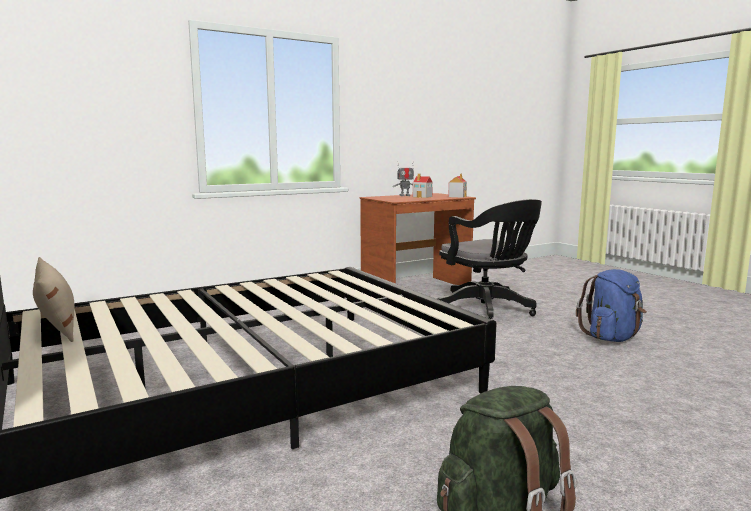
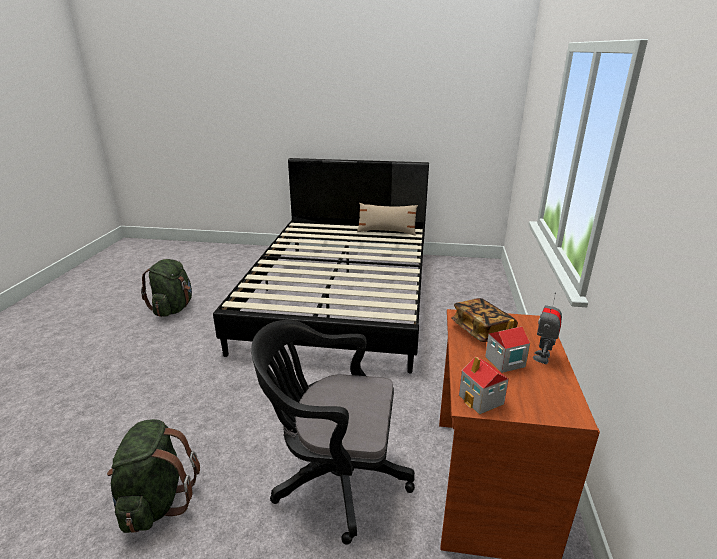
camera: 130 degrees right, 15 degrees up
(403, 199) = (481, 330): none -> book
(612, 337) = (156, 501): blue backpack -> green backpack

